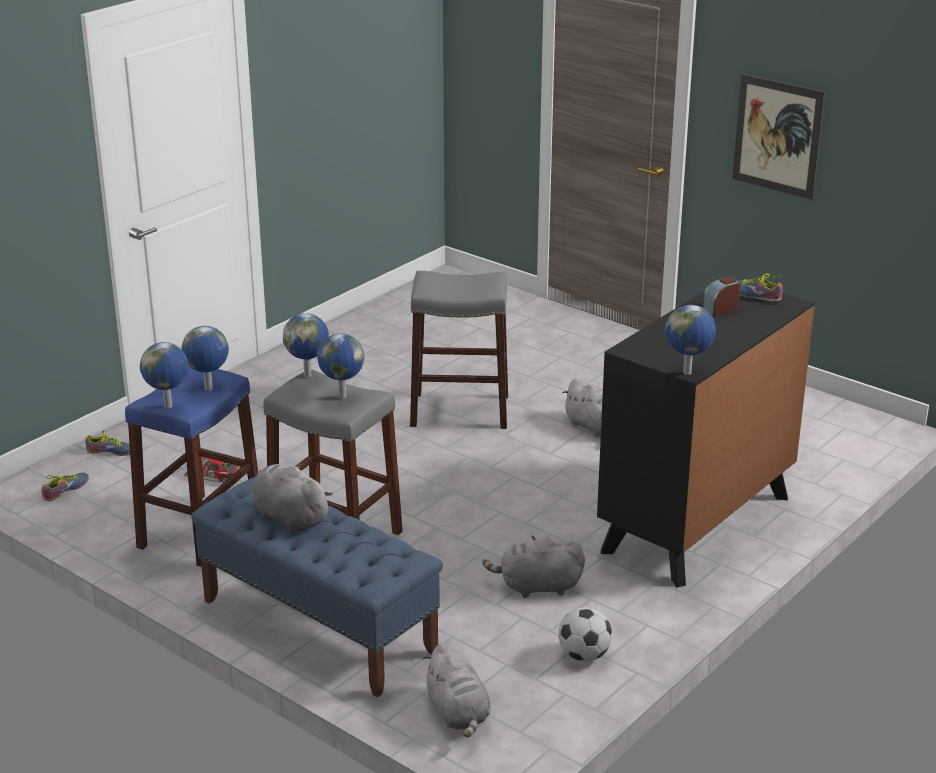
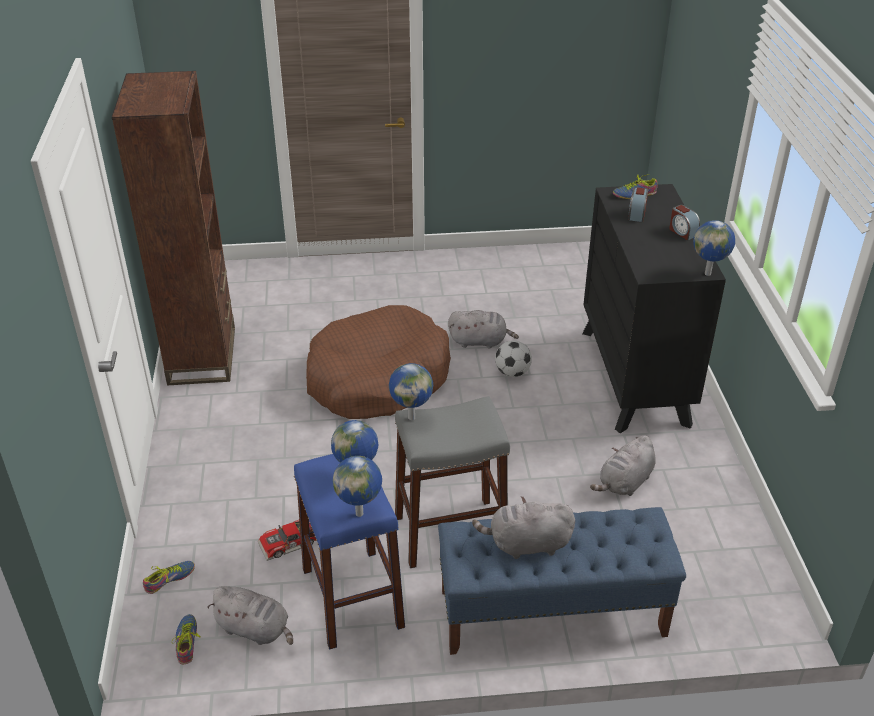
camera: 45 degrees left, 10 degrees up
(341, 396) = (462, 420): globe -> none
(354, 332) = (202, 355): none -> brown bookcase
(458, 713) = (724, 609): grey plush toy -> grey plush toy (255, 629)
(460, 411) = (377, 378): grey stool -> brown dog bed
(584, 655) = (719, 512): football -> football (512, 372)
(735, 337) = (682, 232): none -> alarm clock
(777, 136) = (509, 64): picture -> none

